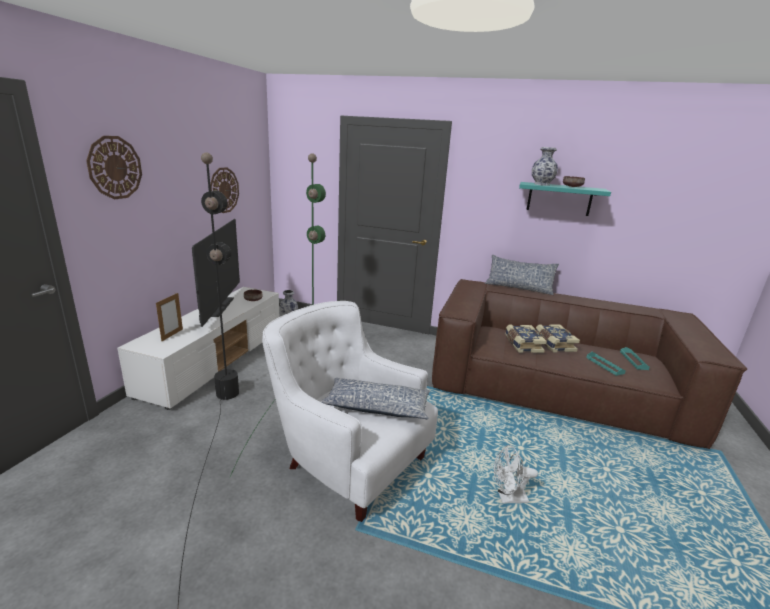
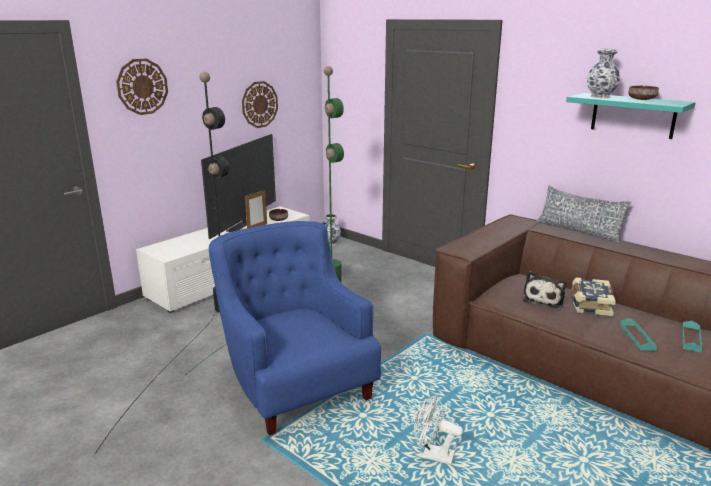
camera: 25 degrees right, 0 degrees up
(172, 335) = (184, 244): picture frame -> picture frame (257, 227)
(347, 458) = (295, 383): white armchair -> blue armchair
(376, 407) = (314, 331): pillow -> none
(522, 345) = (544, 299): book -> plush toy

